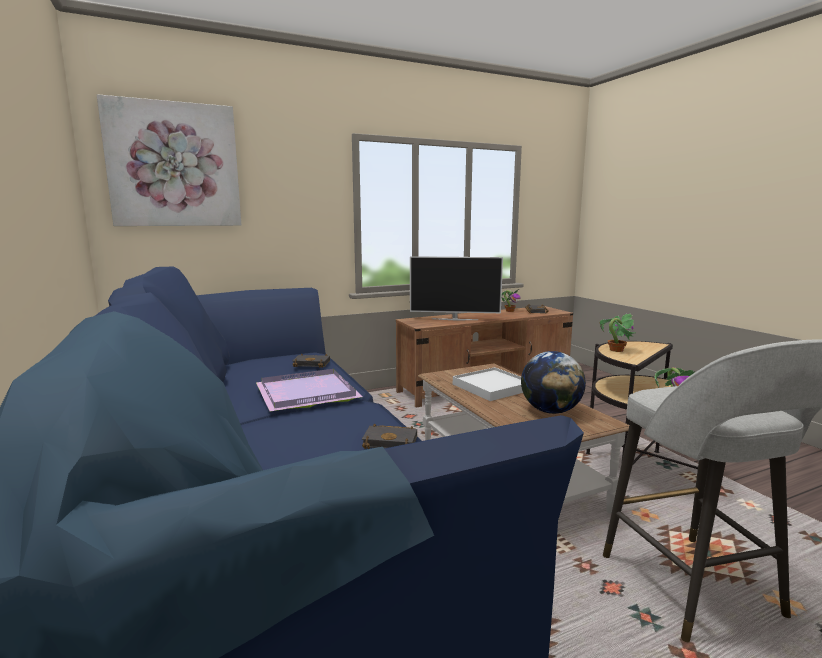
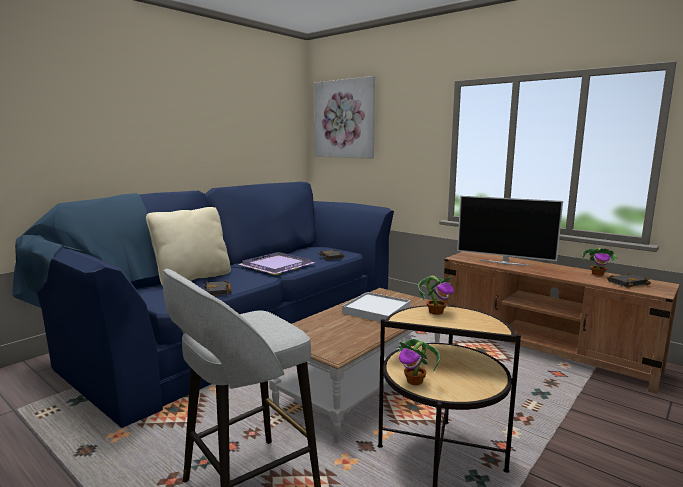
camera: 65 degrees right, 0 degrees up
(270, 458) = (192, 278): none -> beige pillow
(454, 319) = (504, 262): television -> television turned 45 degrees counterclockwise
(550, 411) = (341, 333): globe -> none

